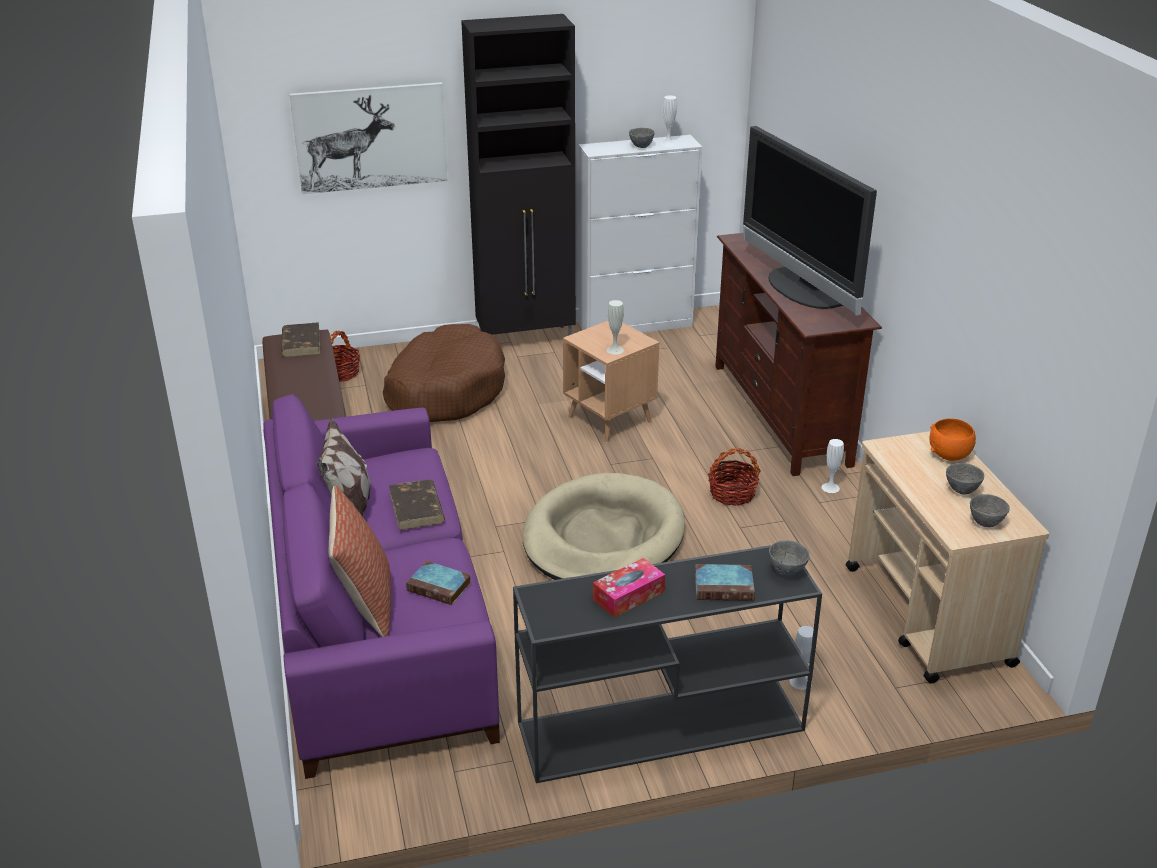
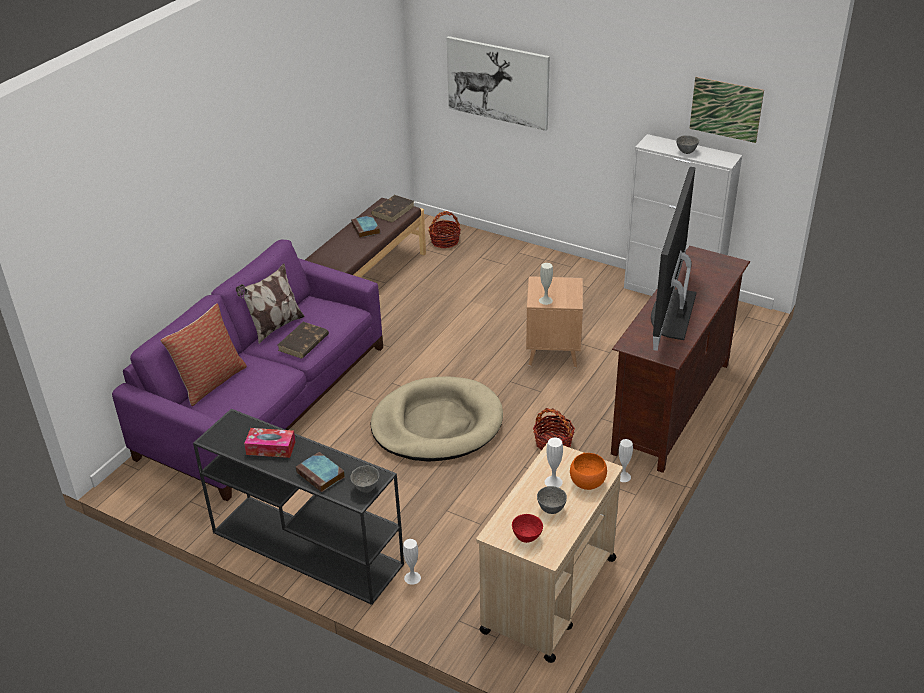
camera: 45 degrees right, 5 degrees up
(440, 587) = (249, 393): book -> book (366, 229)
(445, 390) = (485, 282): brown dog bed -> none
(527, 339) = (584, 270): black cabinet -> none
(665, 87) = (726, 109): none -> picture
(668, 143) = (710, 157): white vase -> white vase (553, 482)
(985, 522) = (527, 537): grey bowl -> red bowl

